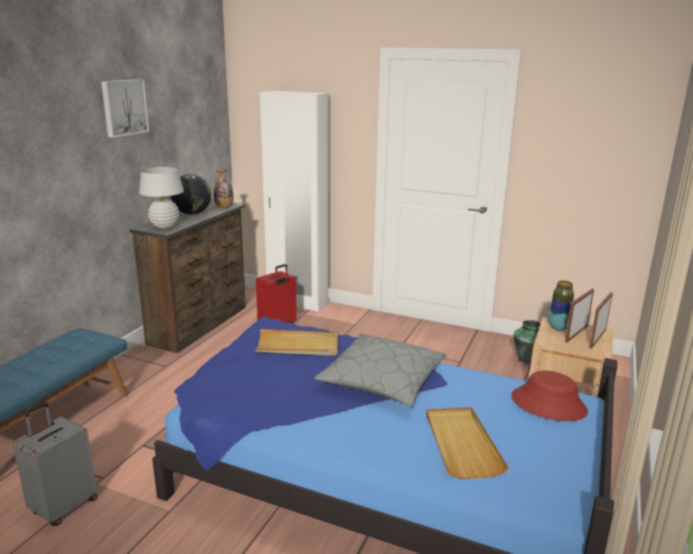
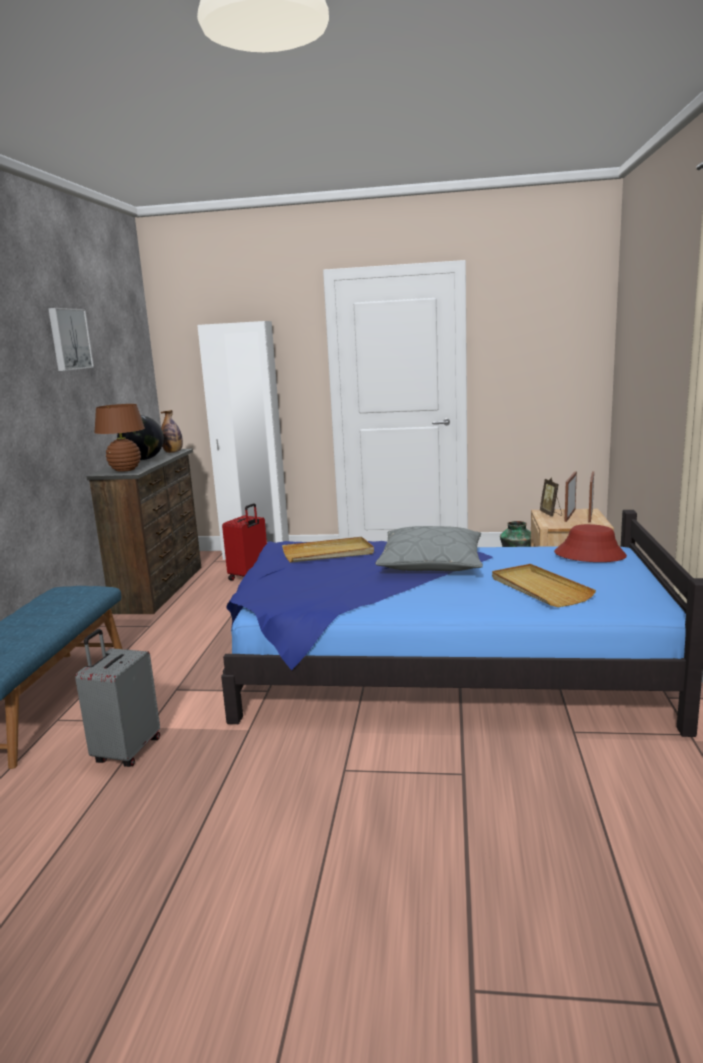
camera: 15 degrees left, 5 degrees down
(165, 226) = (125, 470): white table lamp -> brown table lamp
(558, 328) = (551, 514): vase -> picture frame

